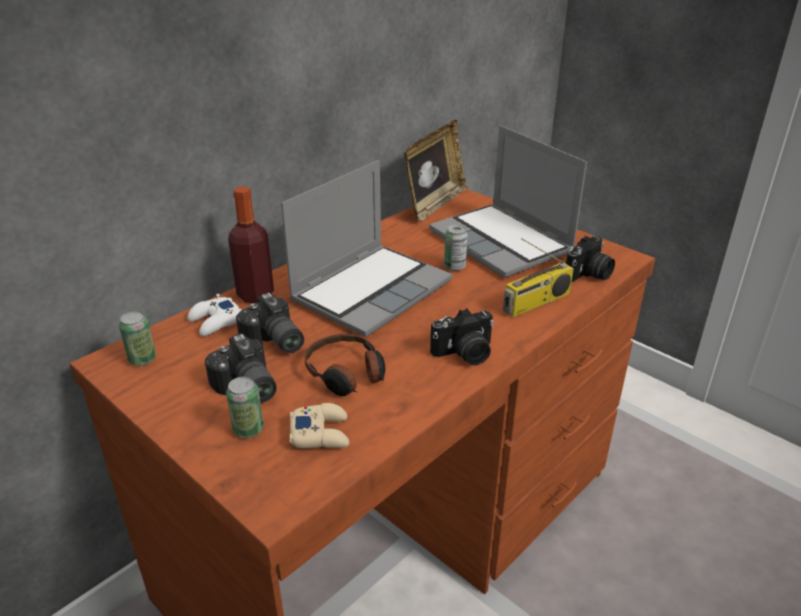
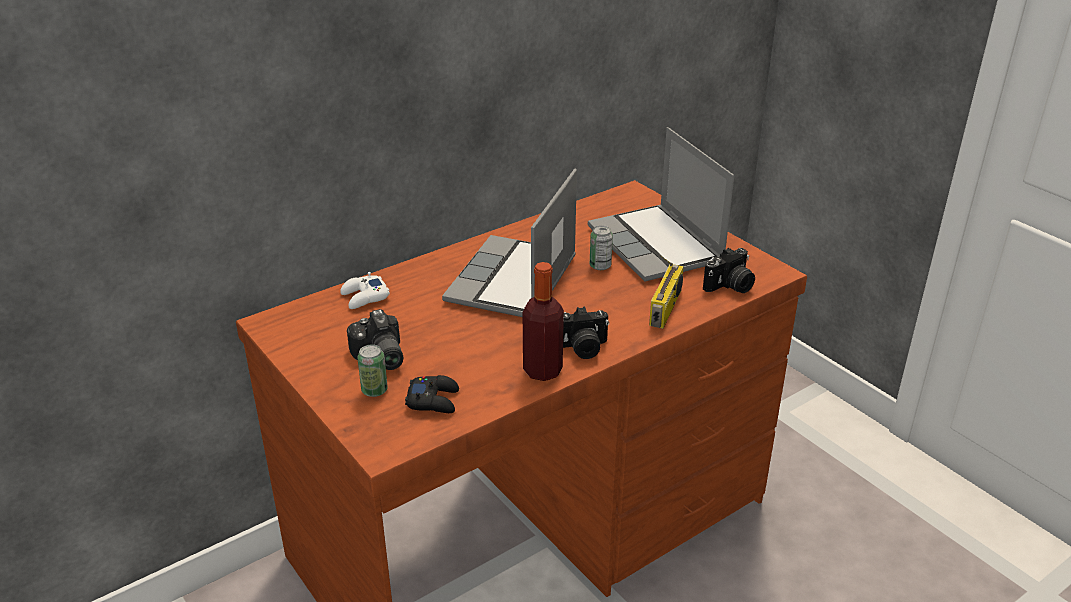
camera: 10 degrees right, 0 degrees up
(142, 359) = (296, 324): can -> none
(255, 295) = (405, 276): bottle -> bottle (542, 370)
(273, 342) = (411, 320): camera -> none
(320, 433) = (433, 400): beige game controller -> black game controller
(346, 374) = (468, 355): headphones -> none
(371, 290) = (513, 281): laptop -> laptop turned 150 degrees clockwise
(434, 204) = (603, 199): picture frame -> none
(536, 303) = (666, 309): radio -> radio turned 45 degrees counterclockwise

